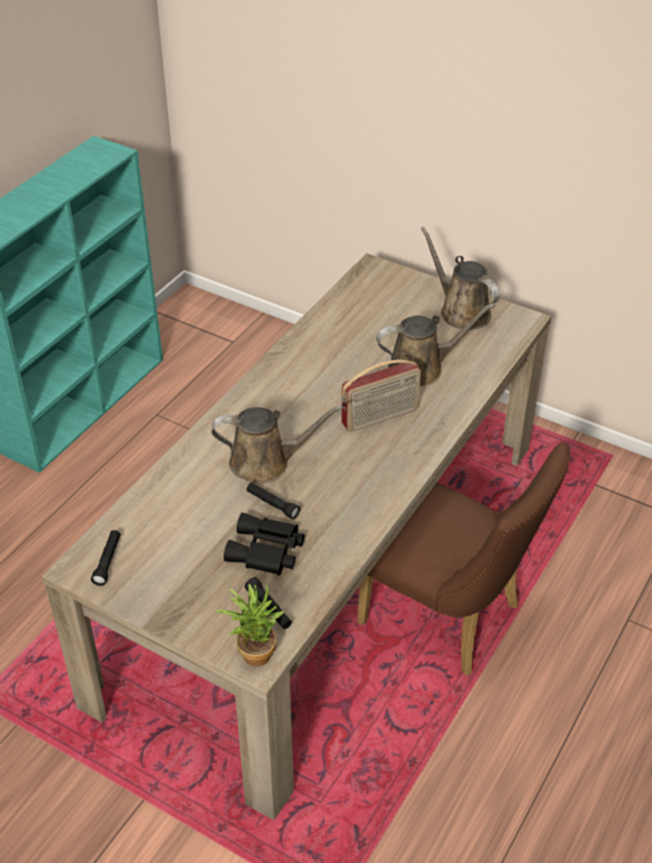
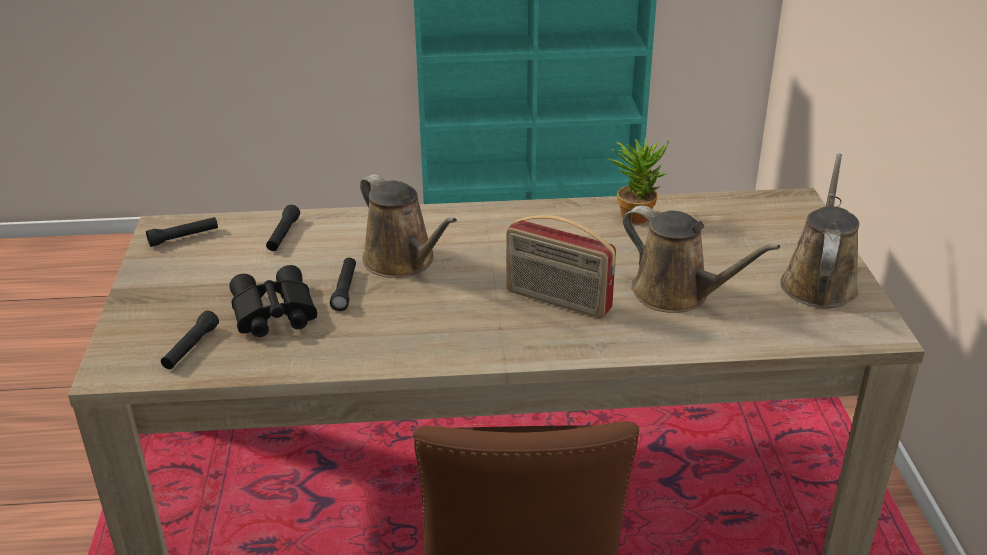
camera: 55 degrees right, 10 degrees down
(165, 506) = (283, 235): none -> black flashlight
(253, 651) = (122, 363): potted plant -> potted plant (636, 214)

